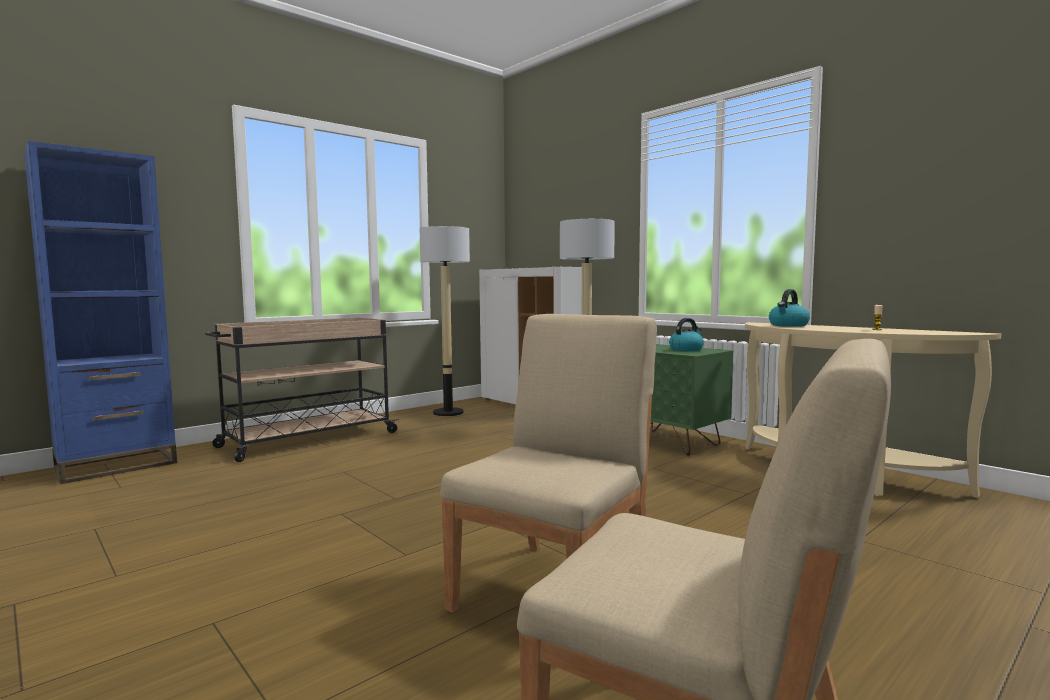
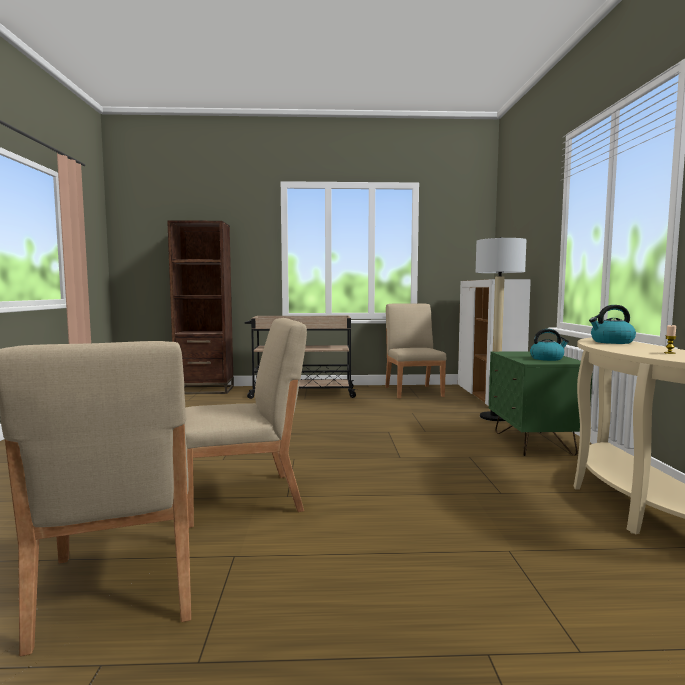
camera: 40 degrees right, 0 degrees up
(116, 465) = (204, 390): blue bookcase -> brown bookcase
(448, 412) = (413, 391): floor lamp -> beige chair

